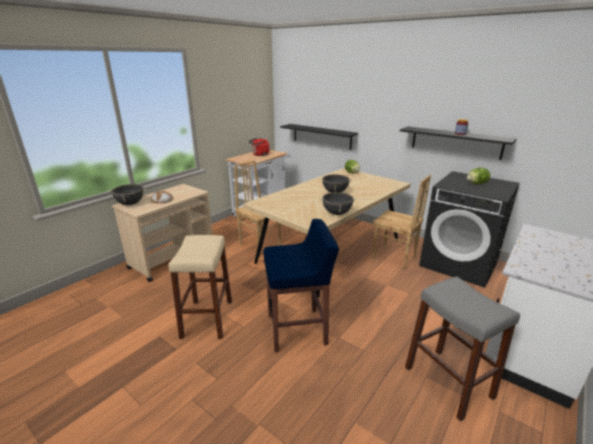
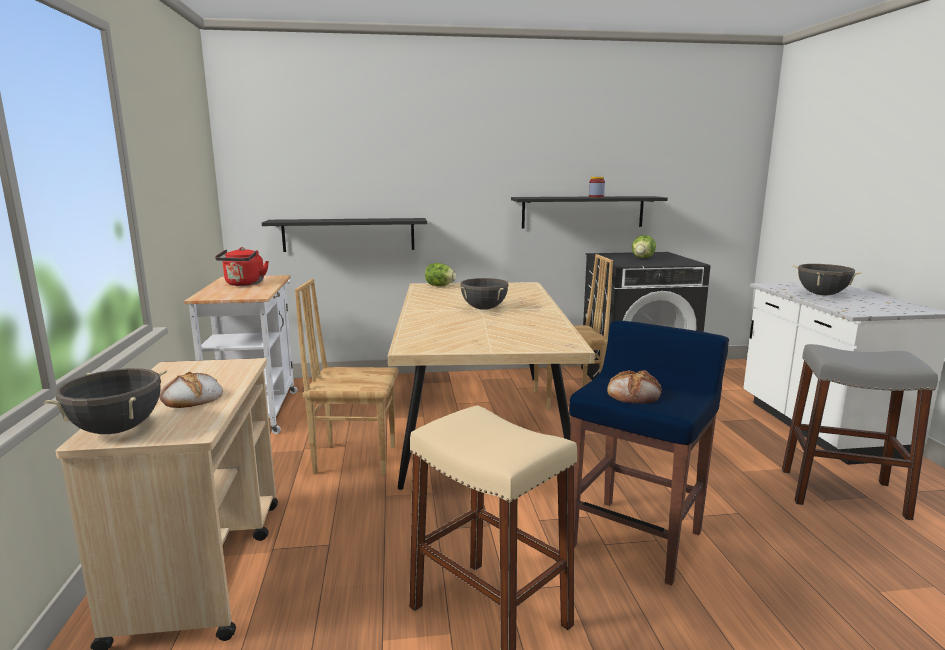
camera: 45 degrees left, 10 degrees down
(285, 257) = (634, 393): none -> bread
(337, 213) = (556, 328): black cooking pot -> black cooking pot (822, 295)

